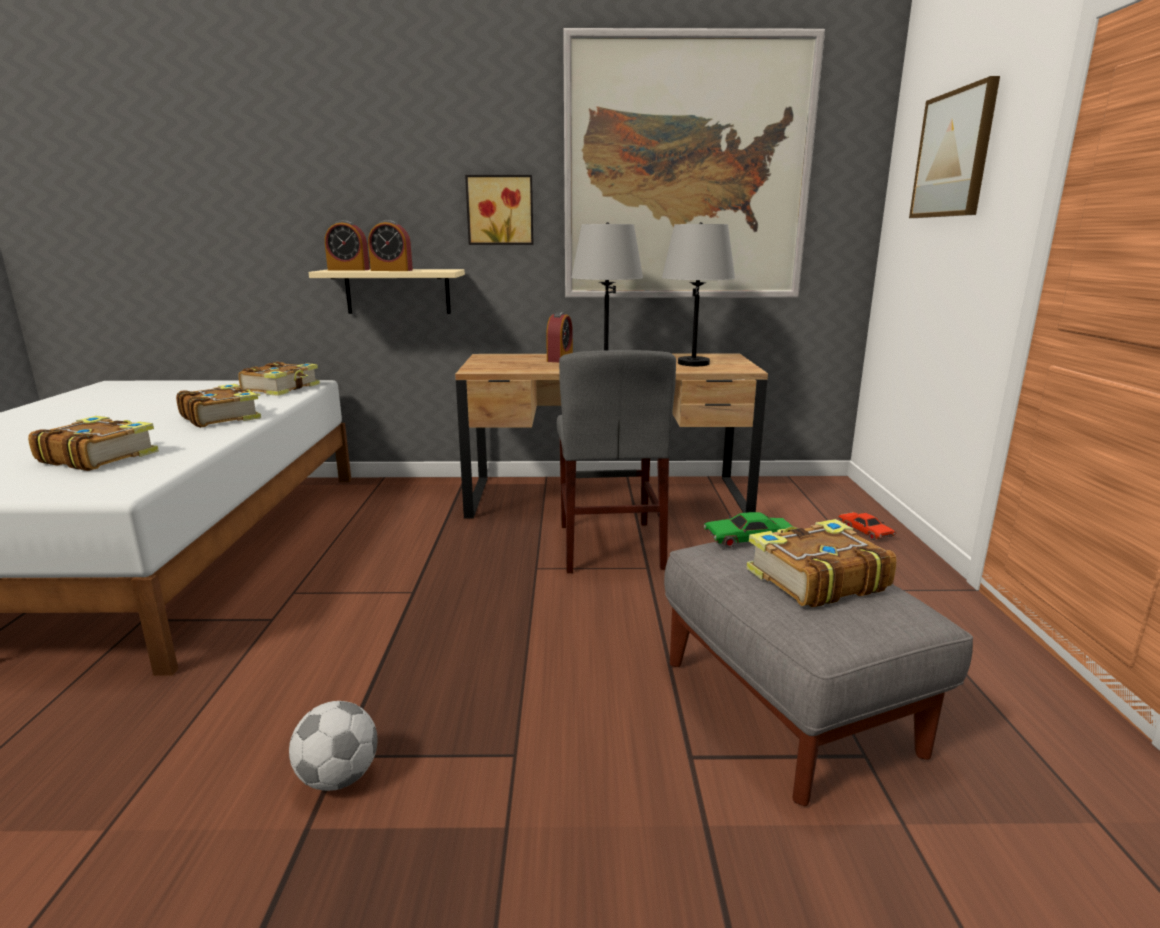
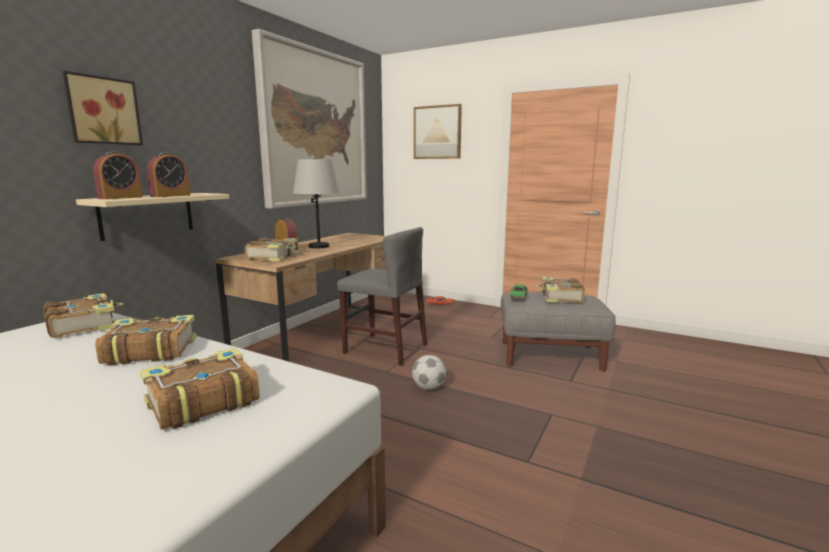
camera: 60 degrees left, 5 degrees down
(338, 778) = (546, 464): football -> football (429, 388)
(500, 210) = (221, 147): picture -> picture (103, 111)
(510, 363) = (274, 257): none -> book
(693, 363) = (355, 239): grey table lamp -> none

